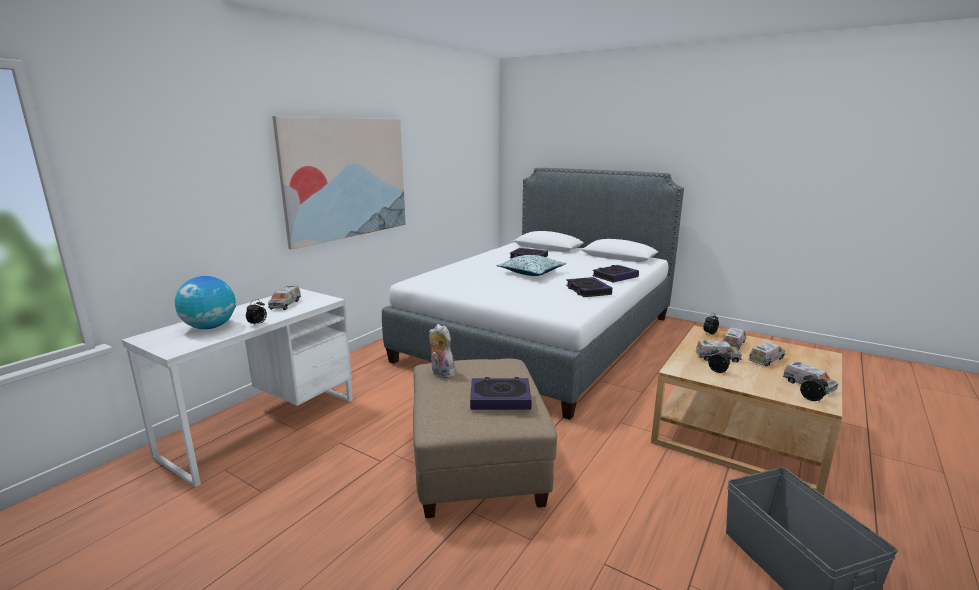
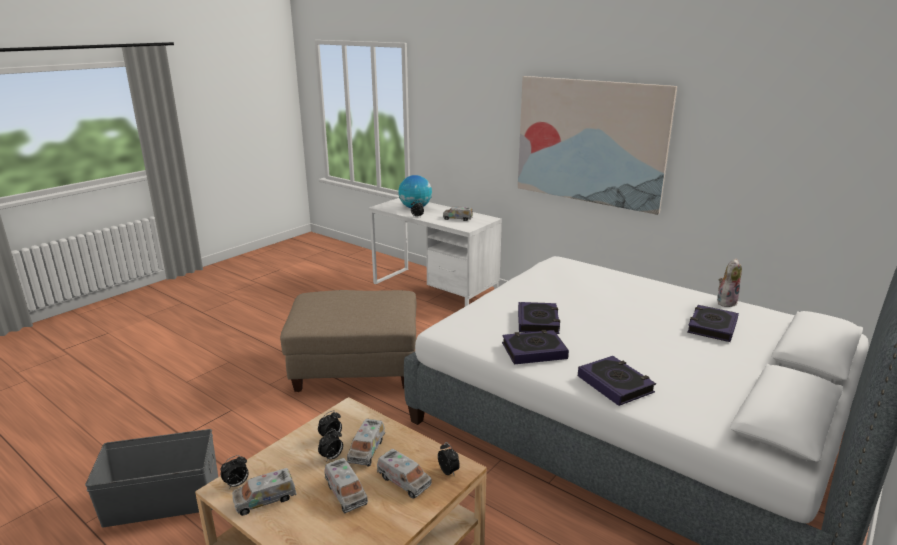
camera: 95 degrees right, 5 degrees up
(441, 373) = (380, 294): plush toy -> plush toy (725, 302)
(500, 398) = (328, 312): book -> book (538, 322)
(531, 272) = (615, 321): pillow -> none
(739, 368) = (332, 457): none -> alarm clock

